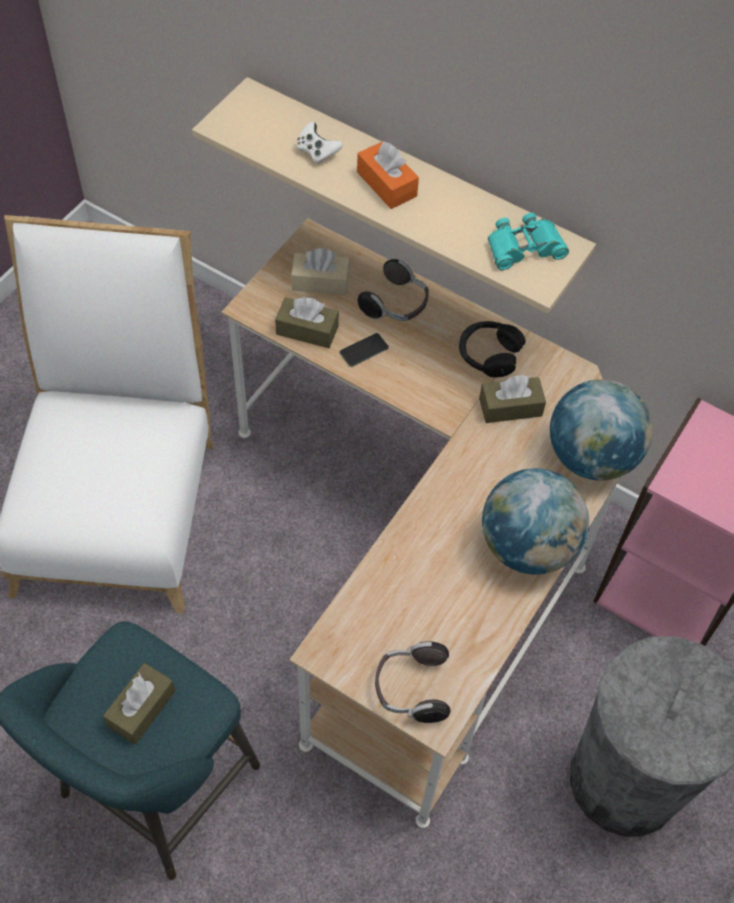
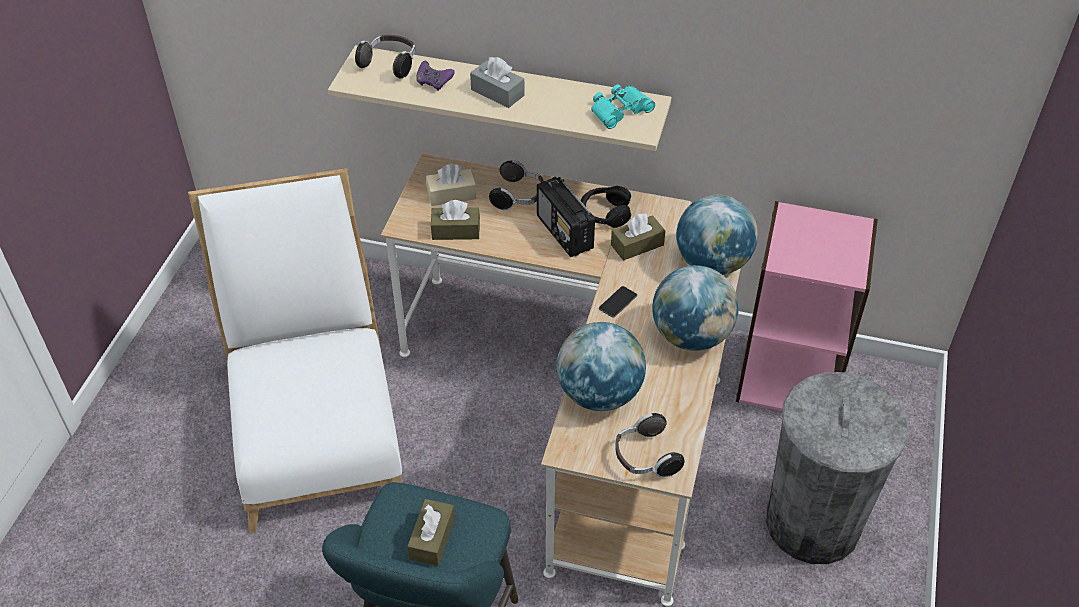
camera: 15 degrees left, 10 degrees down
(276, 113) = (390, 64): none -> headphones
(317, 152) = (434, 83): white game controller -> purple game controller
(364, 350) = (507, 234): phone -> phone (618, 302)
(386, 184) = (497, 92): orange tissue box -> grey tissue box
(390, 589) = (599, 393): none -> globe
(431, 368) = (565, 233): none -> radio

